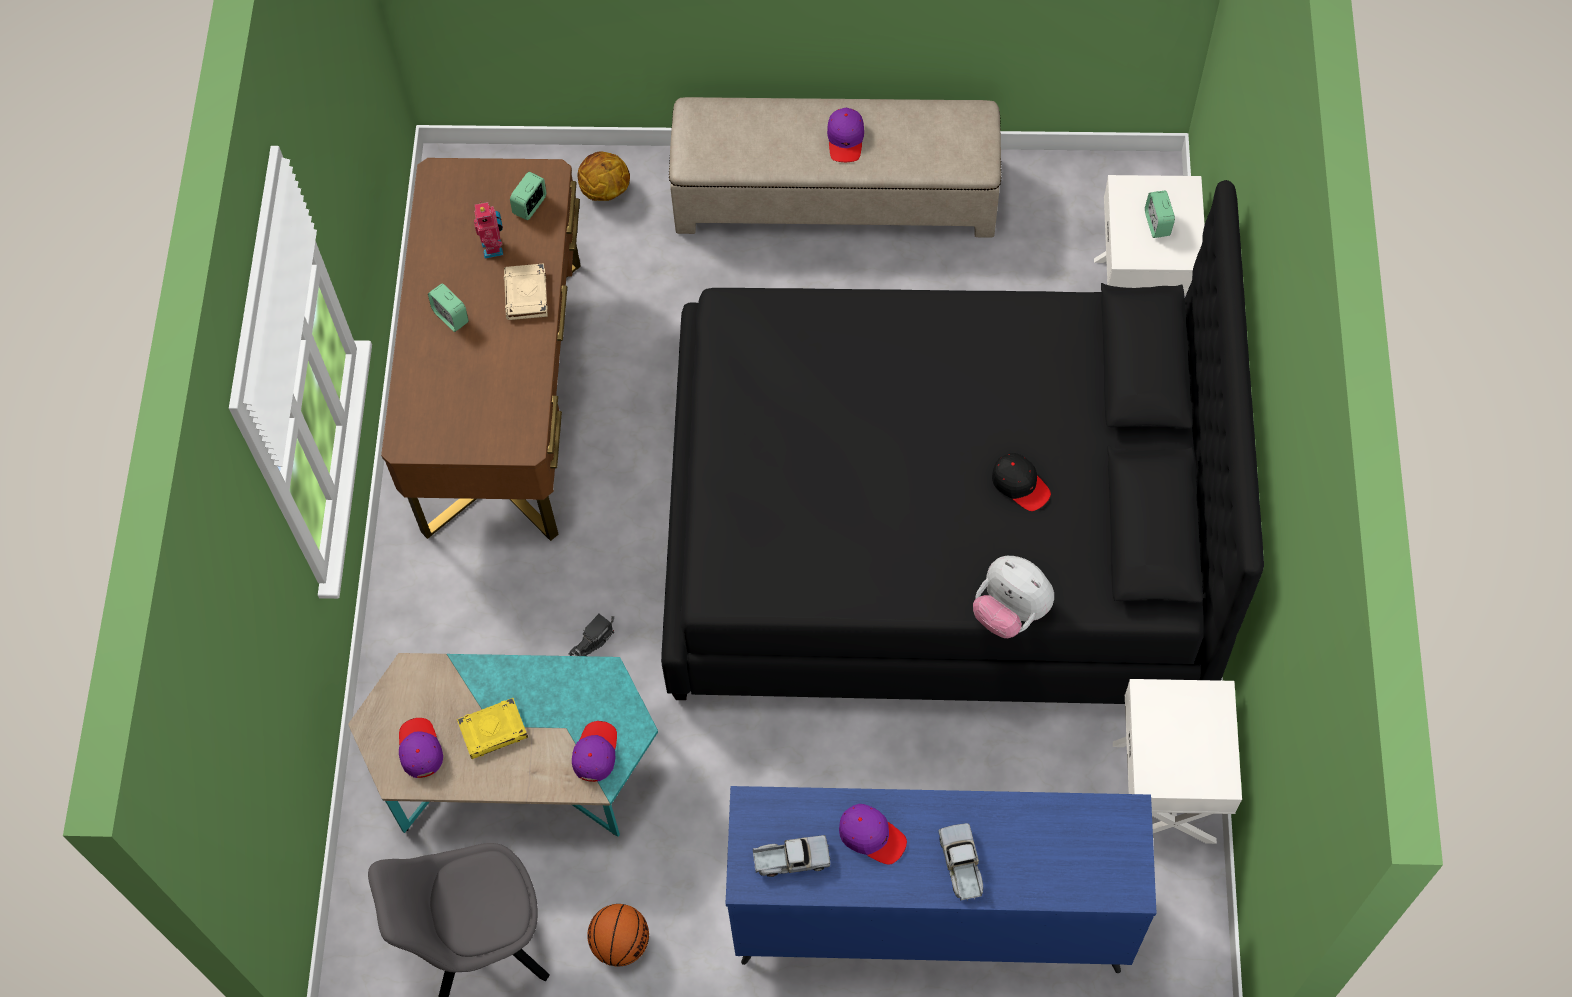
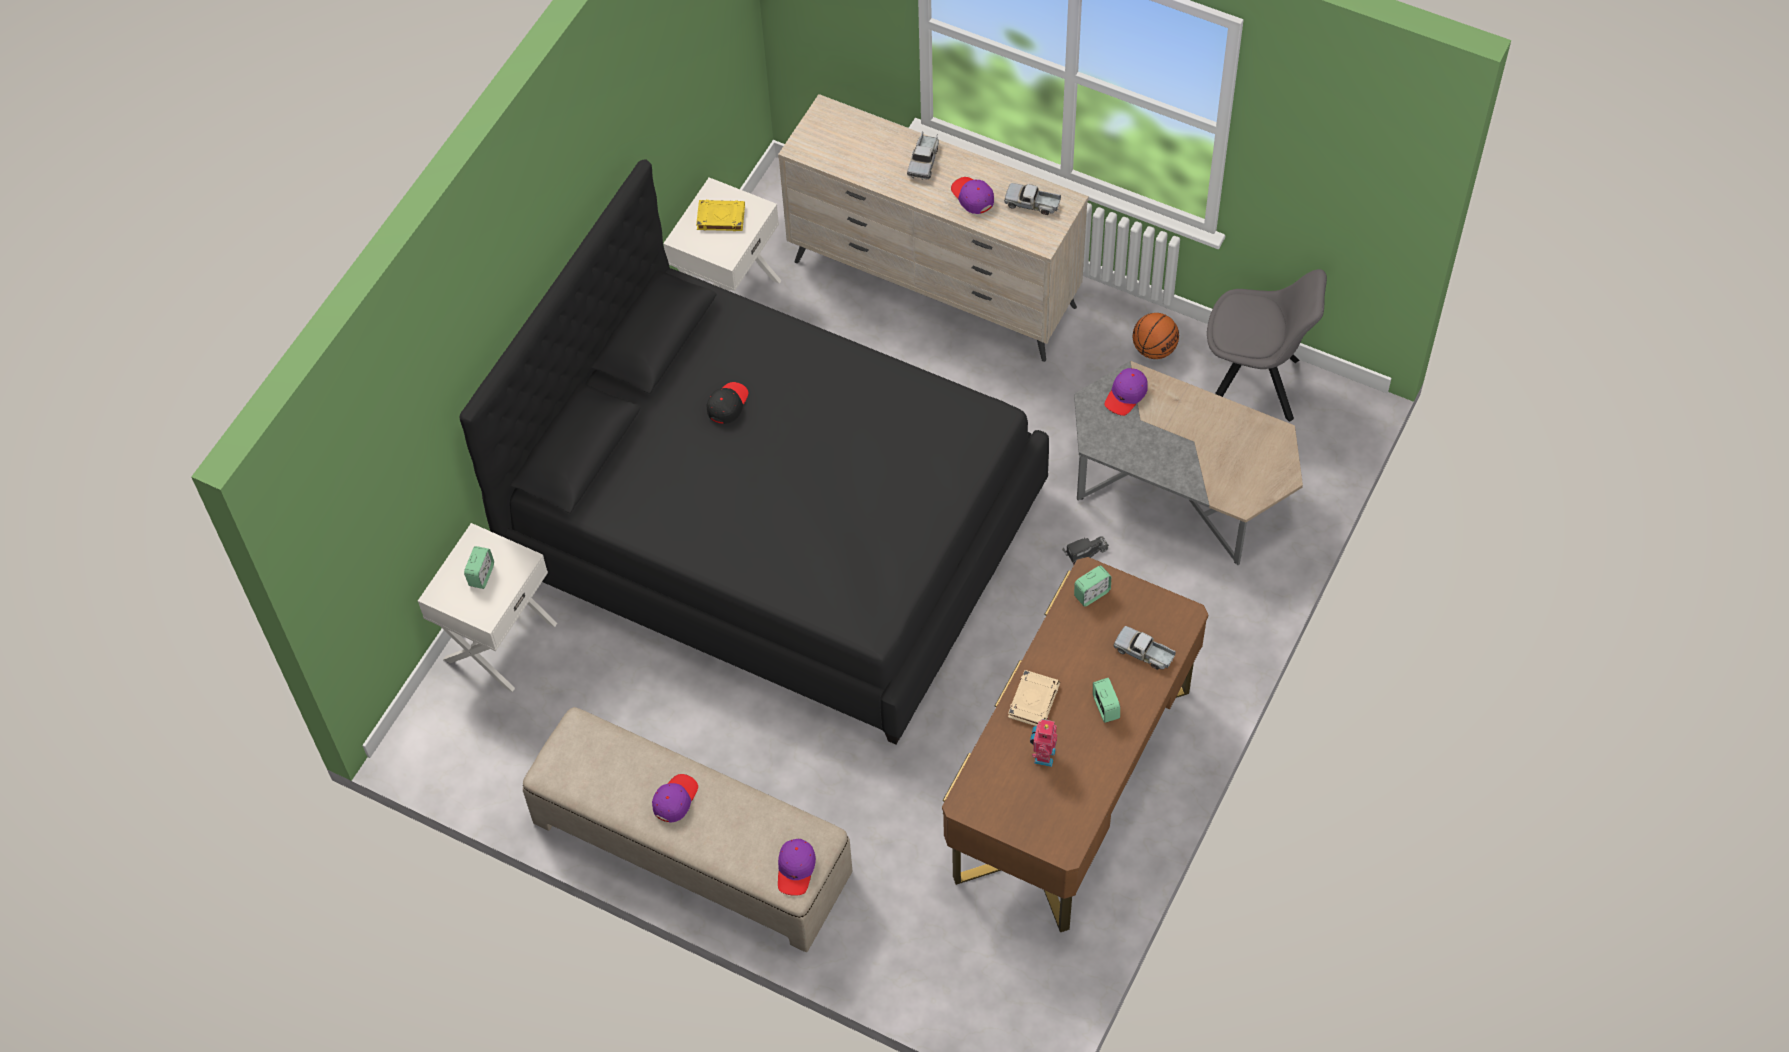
camera: 155 degrees left, 5 degrees down
(420, 749) = (1254, 446): purple cap -> purple cap (796, 869)
(433, 387) = (1144, 652): none -> toy truck
(494, 730) = (1194, 438): yellow book -> yellow book (720, 218)
(517, 767) = (1181, 487): turquoise coffee table -> grey coffee table
(530, 206) = (994, 782): alarm clock -> alarm clock (1092, 594)
(605, 191) = (895, 943): basketball -> none
(928, 917) = (935, 285): blue dresser -> beige dresser
(1010, 611) = (789, 325): plush toy -> none
(1020, 484) = (727, 404): black cap -> black cap turned 45 degrees clockwise

